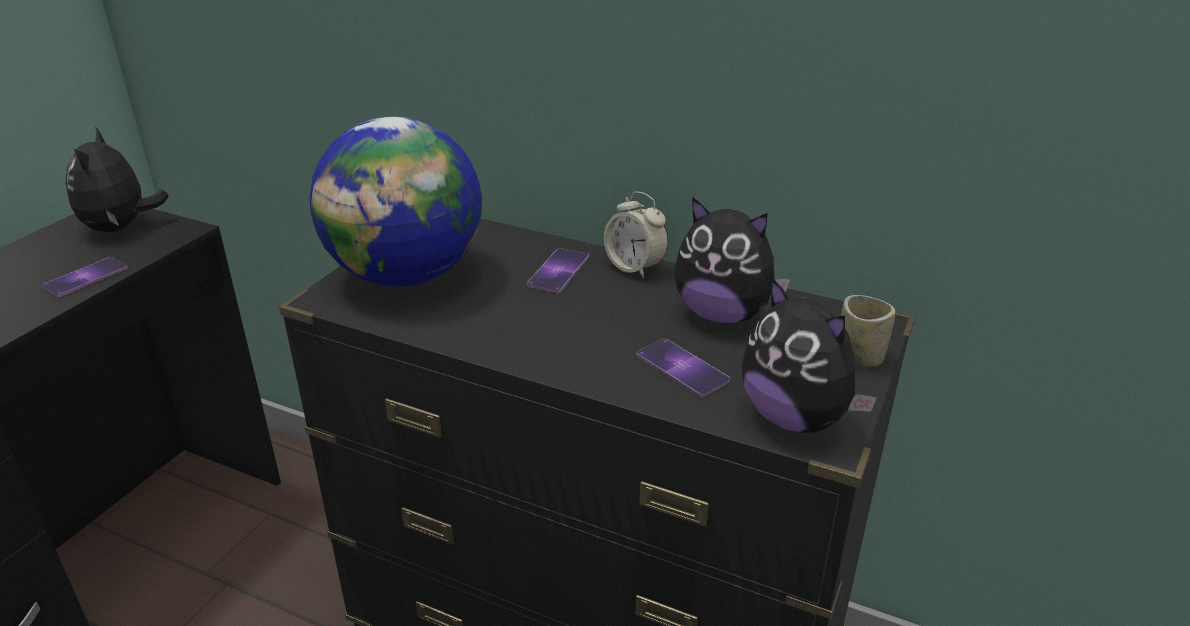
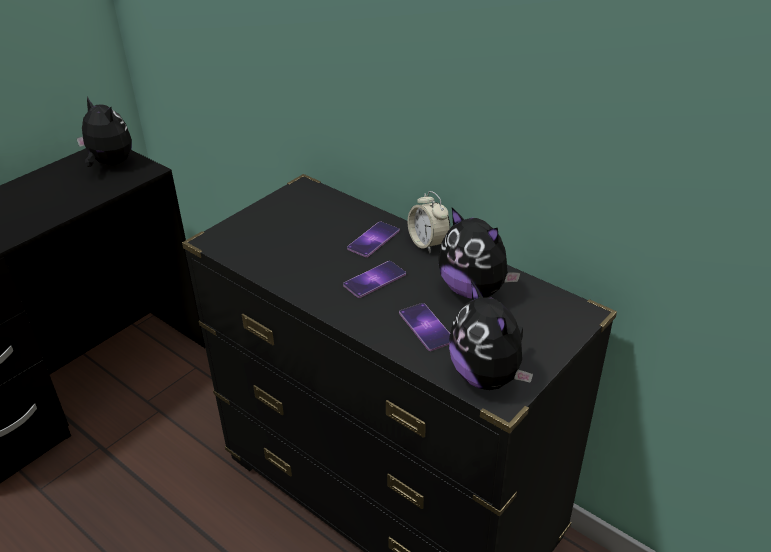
camera: 15 degrees right, 5 degrees up
(85, 277) = (79, 199): phone -> phone (374, 279)
(121, 228) = (110, 164): plush toy -> plush toy turned 120 degrees clockwise
(407, 275) = (270, 229): globe -> none
(859, 356) = (557, 337): cup -> none

